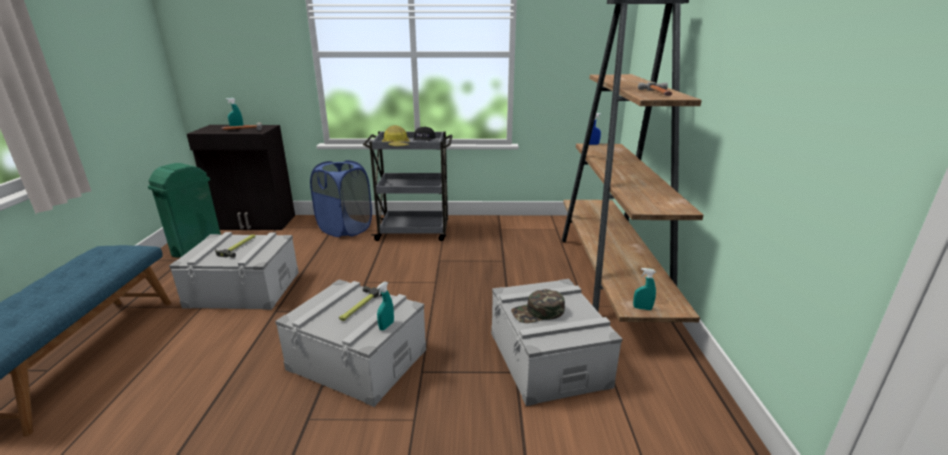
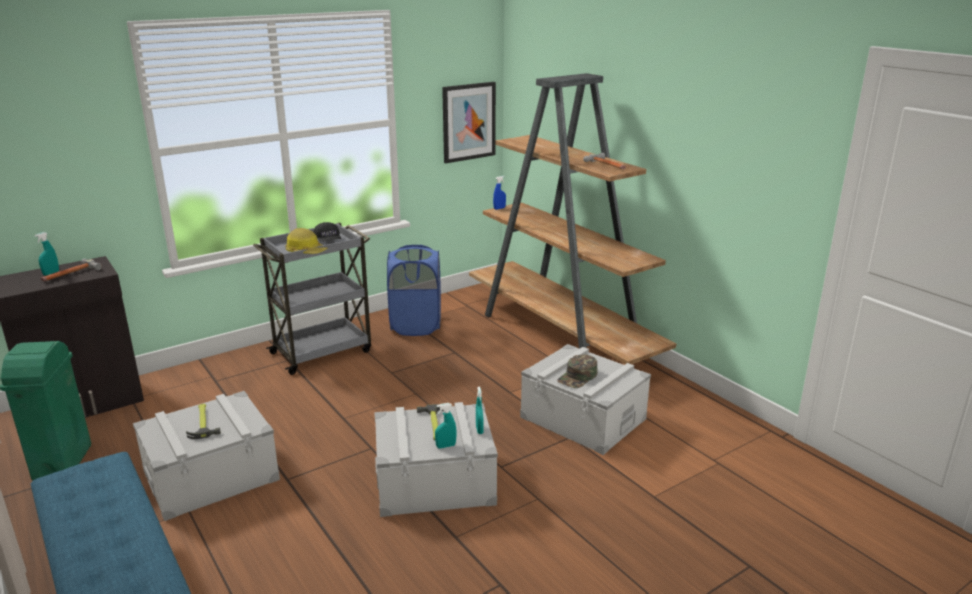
camera: 35 degrees left, 0 degrees up
(345, 229) = (232, 373): blue laundry basket -> blue laundry basket (416, 325)
(590, 63) = (468, 122): none -> picture
(642, 308) = (636, 349): turquoise spray bottle -> turquoise spray bottle (446, 446)

